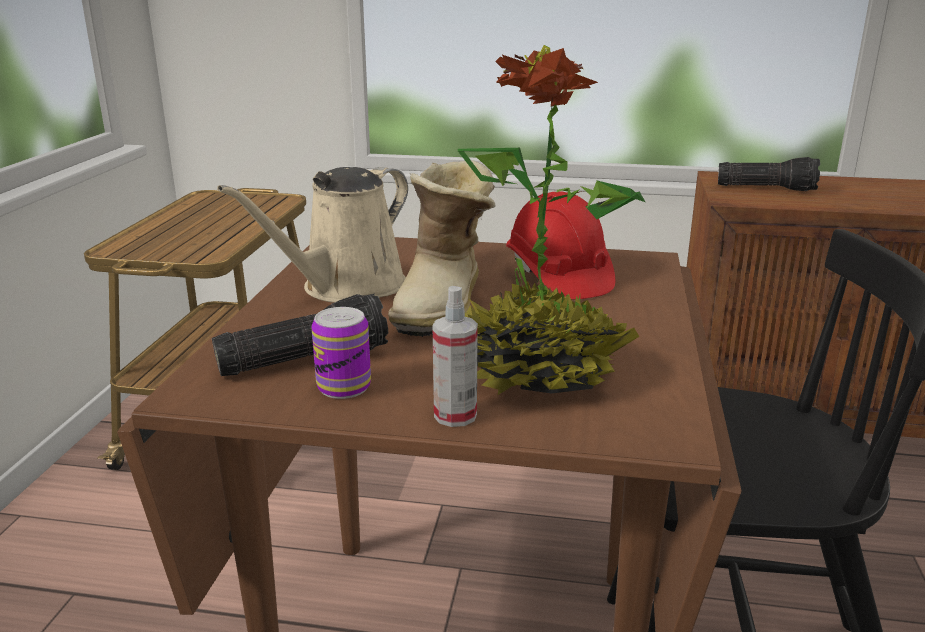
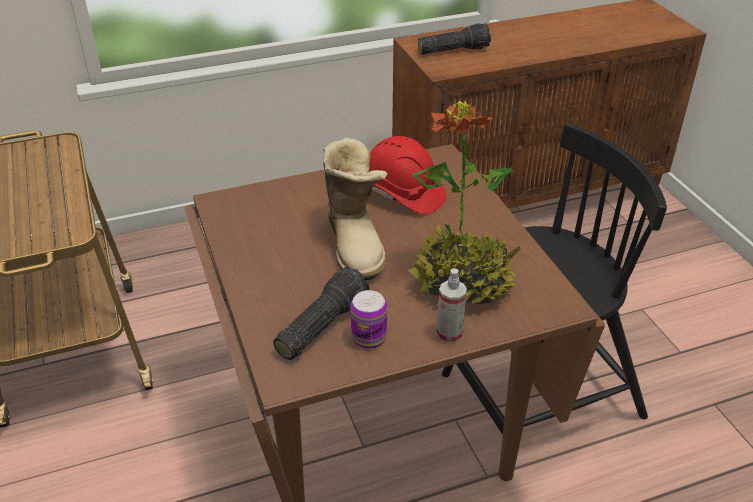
camera: 30 degrees left, 15 degrees up
(346, 288) = (277, 250): beige watering can -> none

